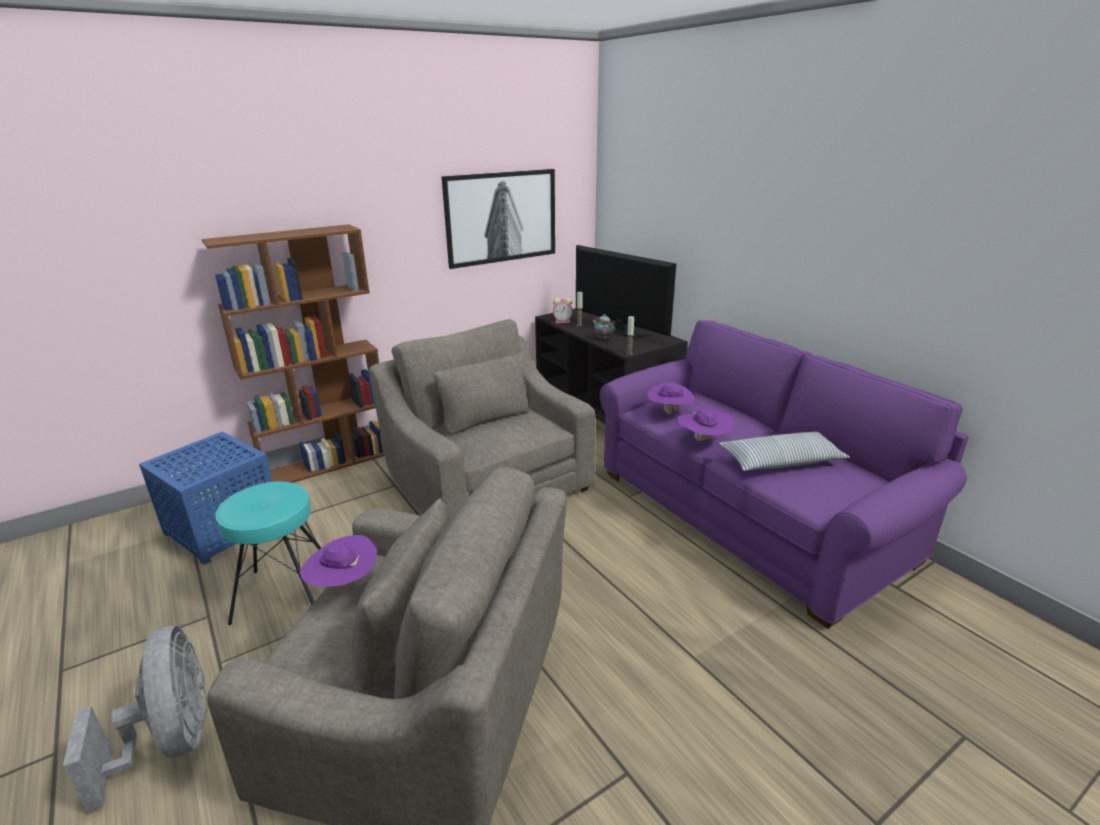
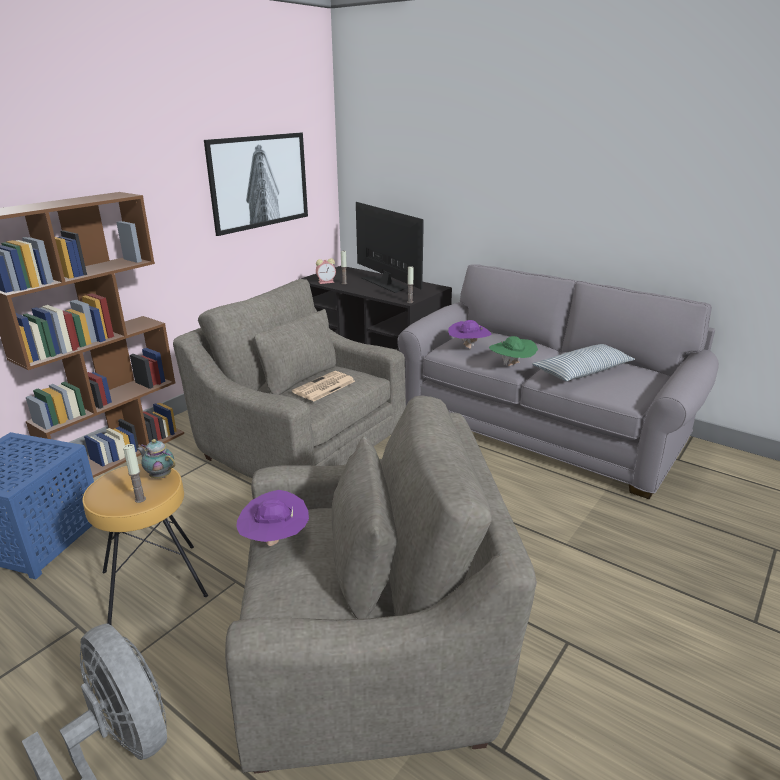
camera: 20 degrees left, 0 degrees up
(257, 517) = (140, 499): none -> candle
(285, 594) = (154, 584): turquoise stool -> brown stool
(498, 433) = (324, 387): none -> newspaper
(603, 339) = (376, 293): teapot -> teapot (160, 476)
(621, 329) = (386, 283): television -> television turned 150 degrees counterclockwise
(703, 441) = (511, 366): purple hat -> green hat
(747, 514) = (543, 428): purple sofa -> grey sofa

